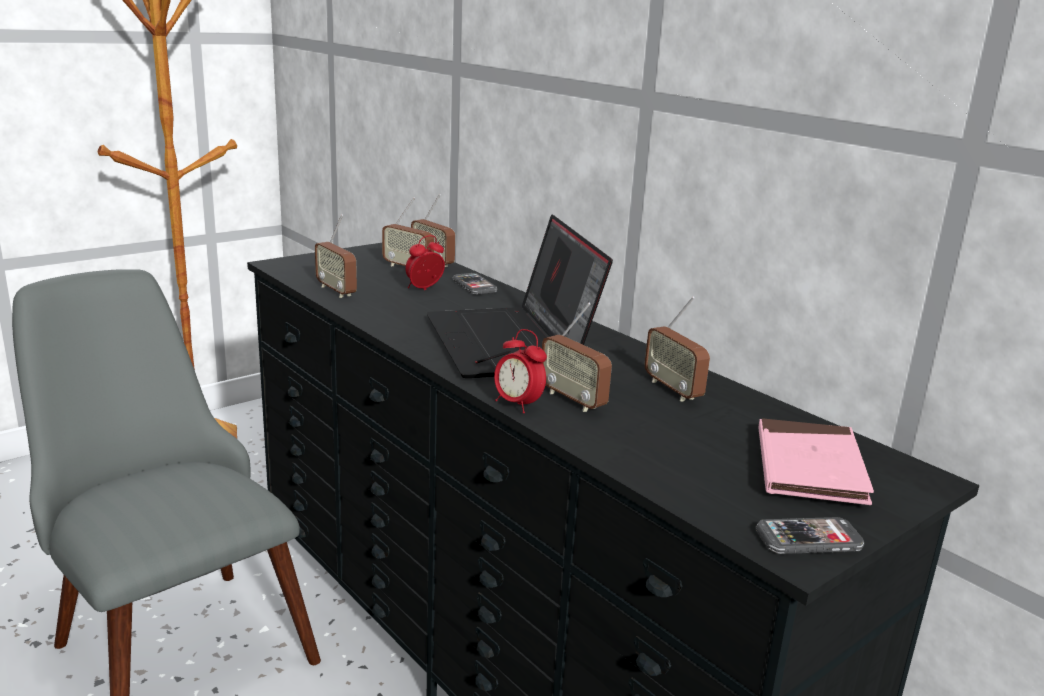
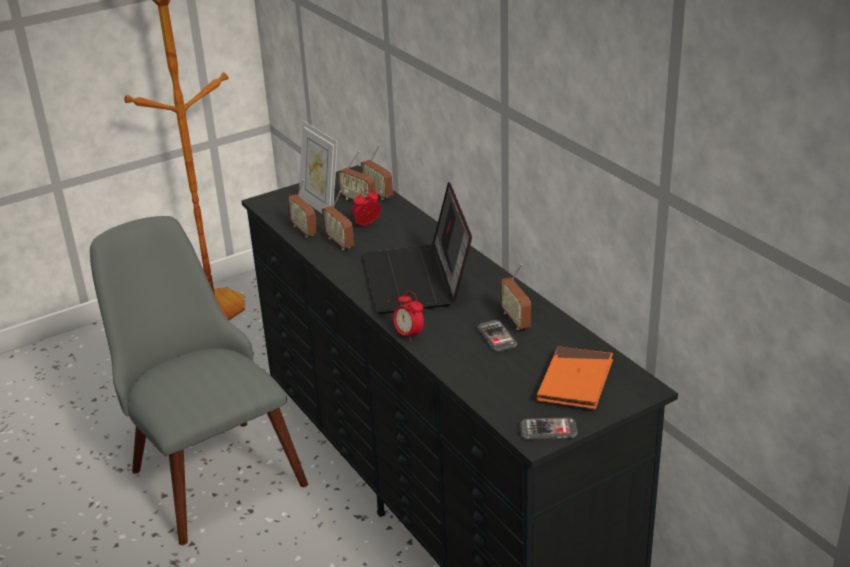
camera: 10 degrees right, 10 degrees up
(358, 271) = (321, 206): none -> picture frame
(474, 286) = (404, 219): phone -> phone (497, 337)
(573, 400) = (446, 330): radio -> radio (339, 242)
(809, 467) = (575, 381): pink book -> orange book

